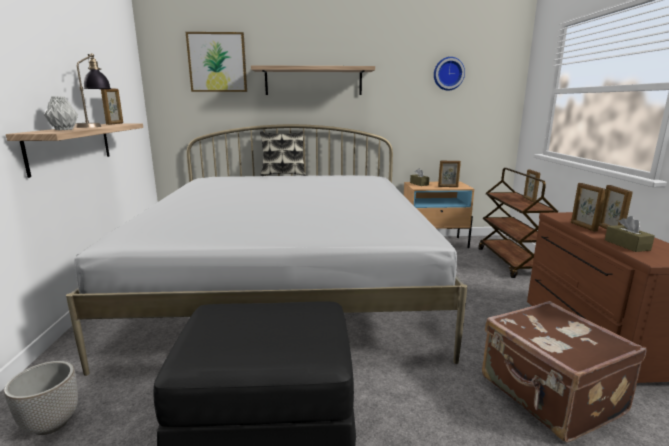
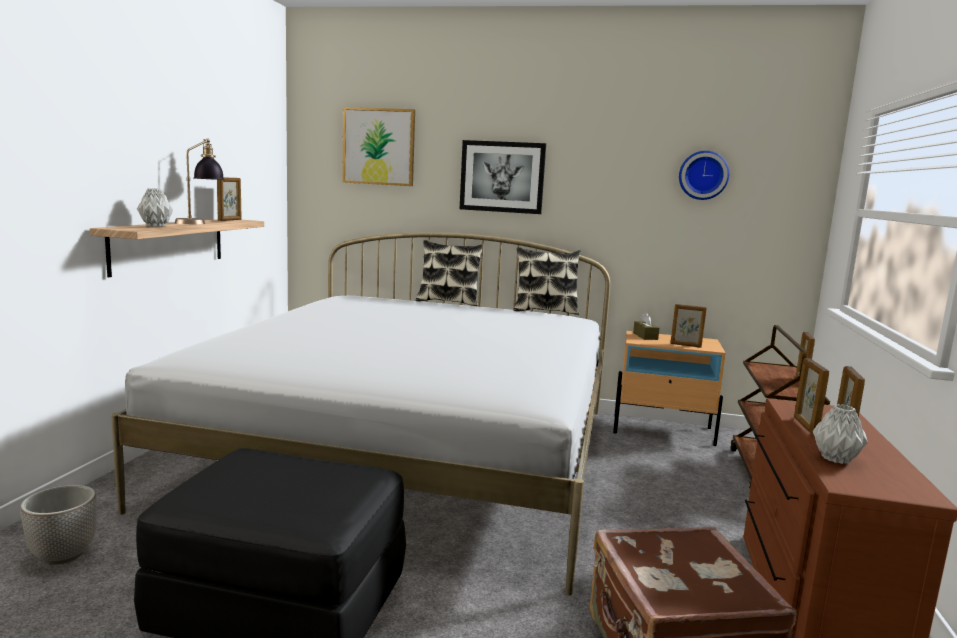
camera: 15 degrees right, 5 degrees down
(313, 81) = (502, 177): shelf -> picture
(352, 174) = (545, 311): none -> pillow
(627, 245) = (836, 459): brown tissue box -> grey vase

